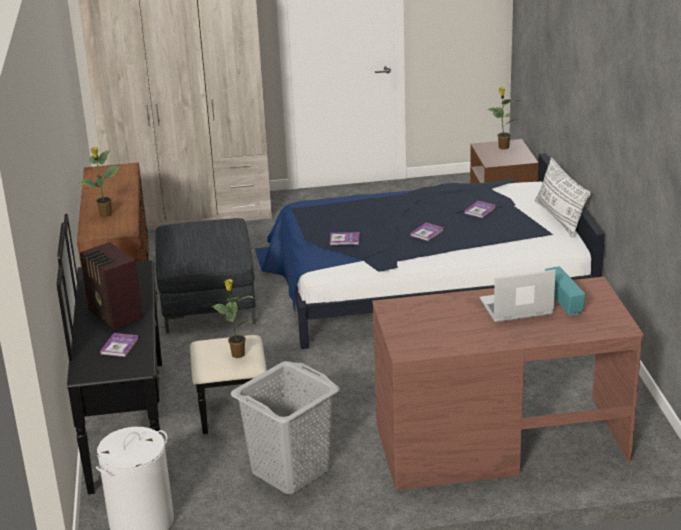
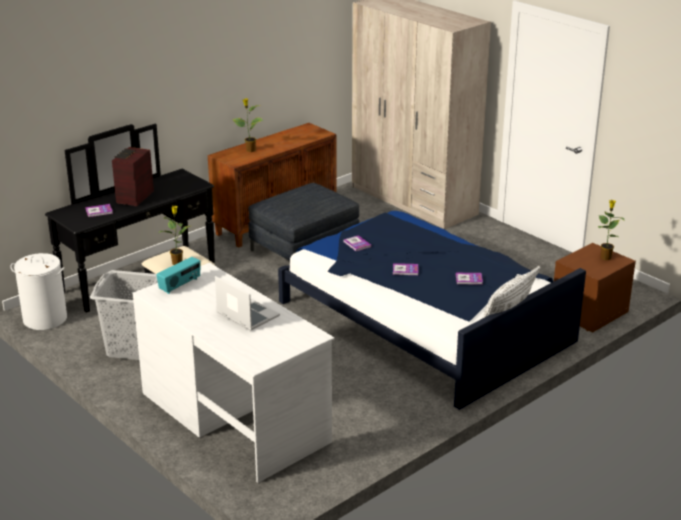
camera: 55 degrees right, 0 degrees up
(499, 441) = (234, 416): brown desk -> white desk
(564, 303) = (272, 331): radio -> radio (180, 285)

